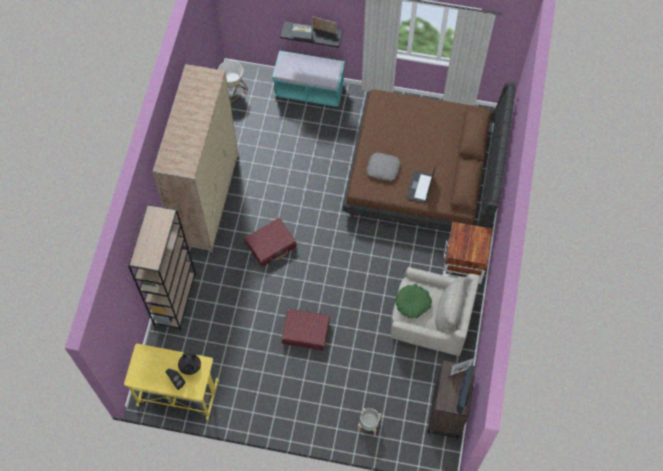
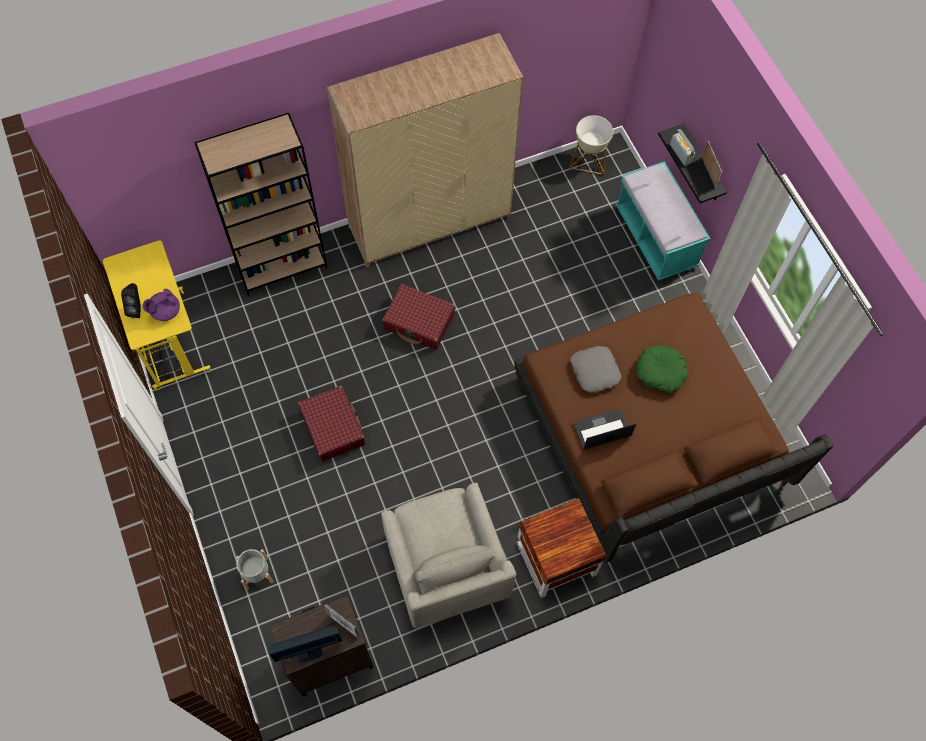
camera: 55 degrees right, 0 degrees up
(190, 367) = (165, 311): black teapot -> purple teapot
(412, 303) = (432, 518): green pillow -> green pillow (660, 371)

